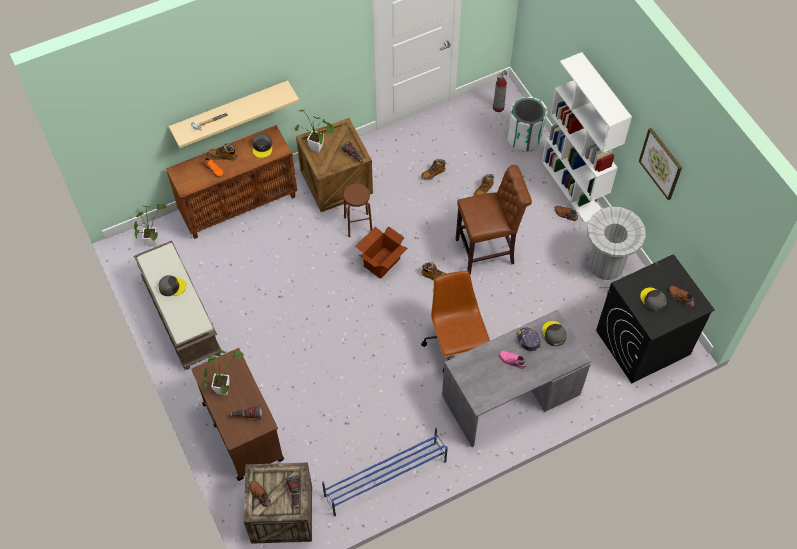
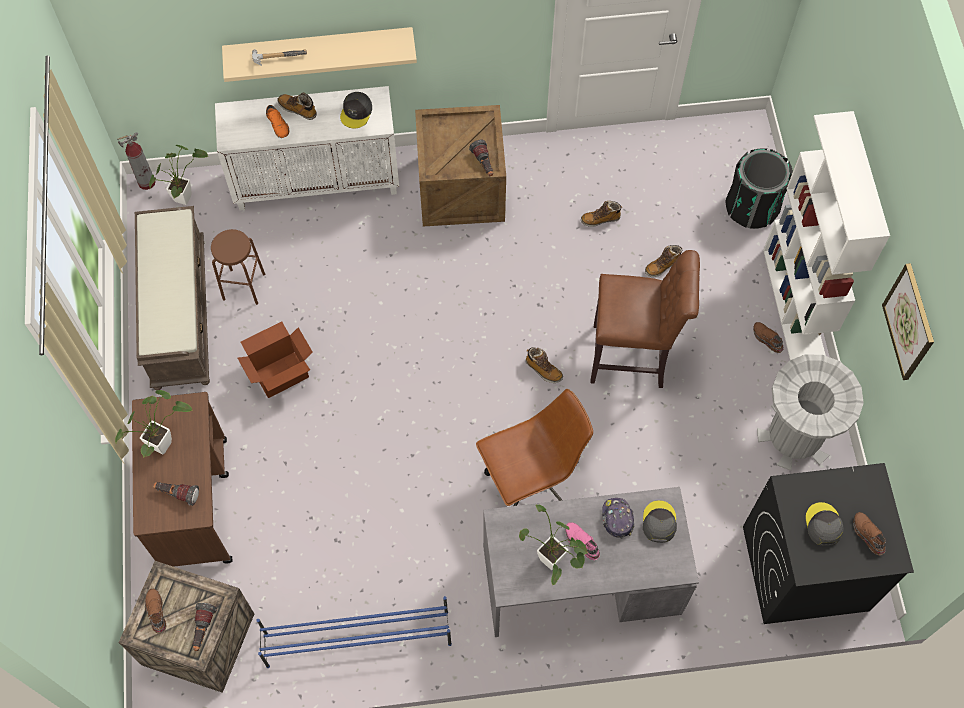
camera: 20 degrees right, 5 degrees up
(172, 286) = (166, 272): grey cap -> none
(239, 204) = (317, 181): brown cabinet -> white cabinet
(319, 149) = (440, 138): potted plant -> potted plant (554, 563)
(358, 225) = (466, 261): brown stool -> brown stool (244, 286)
(381, 262) = (477, 325): cardboard box -> cardboard box (280, 374)
(456, 346) = (532, 481): brown office chair -> brown office chair turned 60 degrees clockwise
(498, 107) = (732, 150): fire extinguisher -> fire extinguisher (147, 182)
(524, 138) = (752, 207): white trash can -> black trash can

